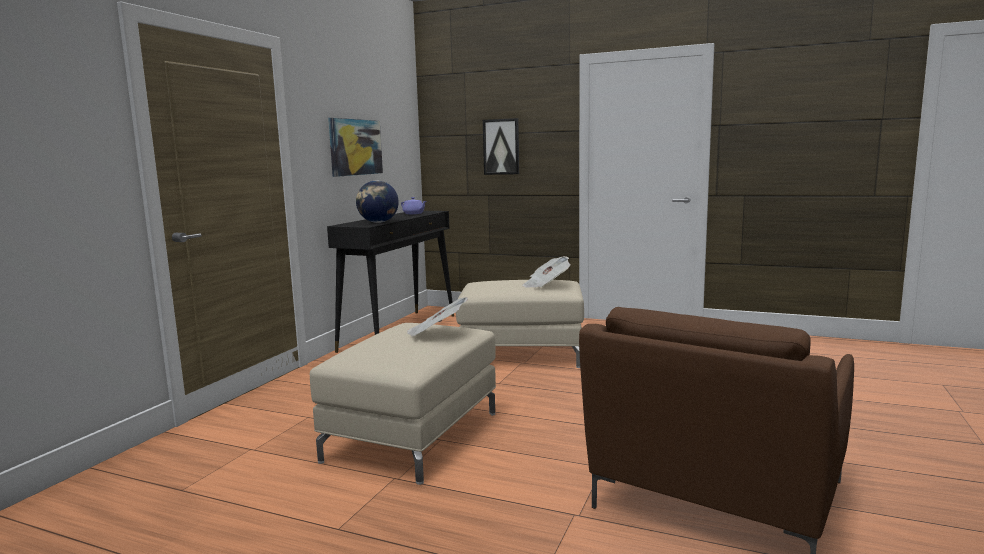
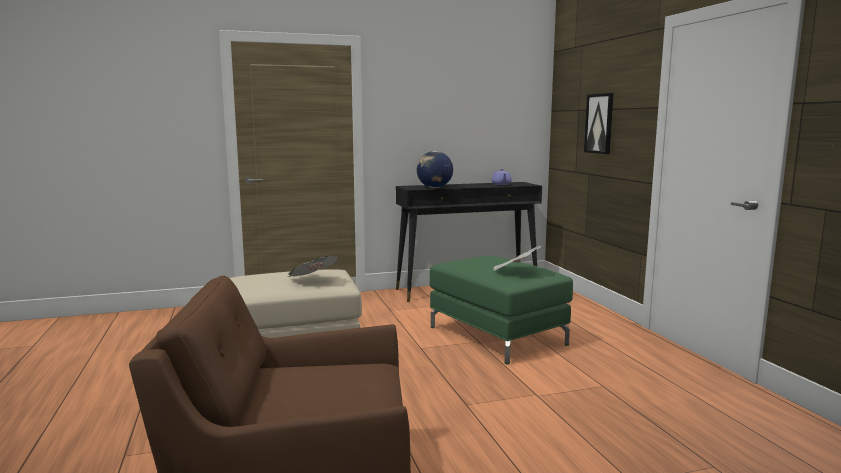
camera: 50 degrees right, 0 degrees up
(355, 147) = (446, 121): picture -> none
(522, 354) = (497, 335): beige ottoman -> green ottoman

